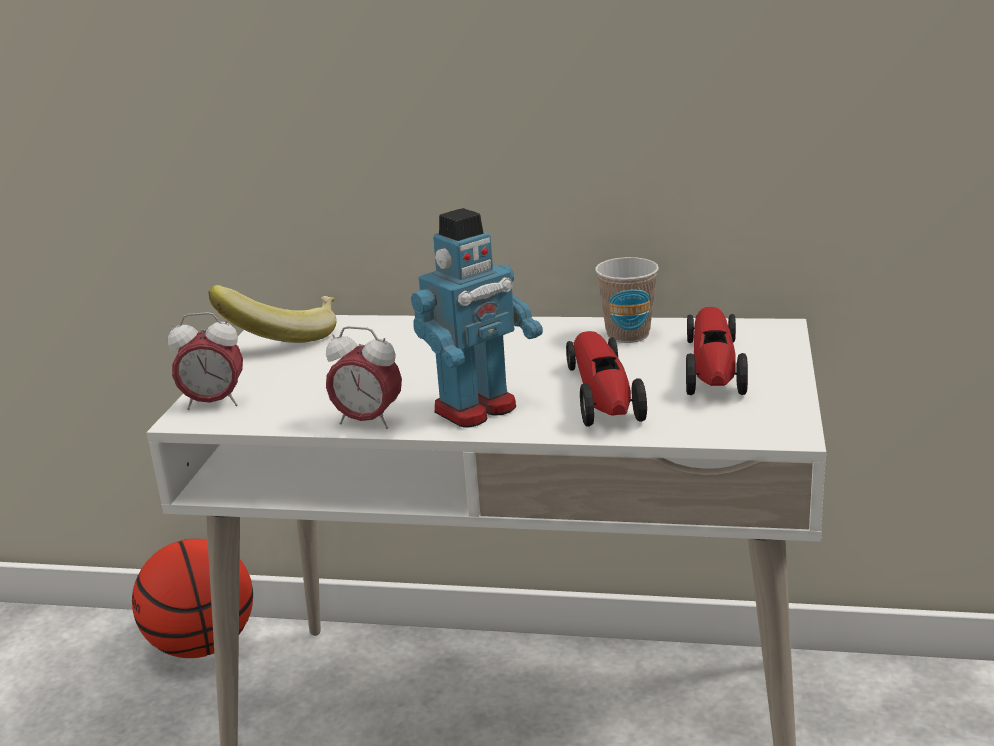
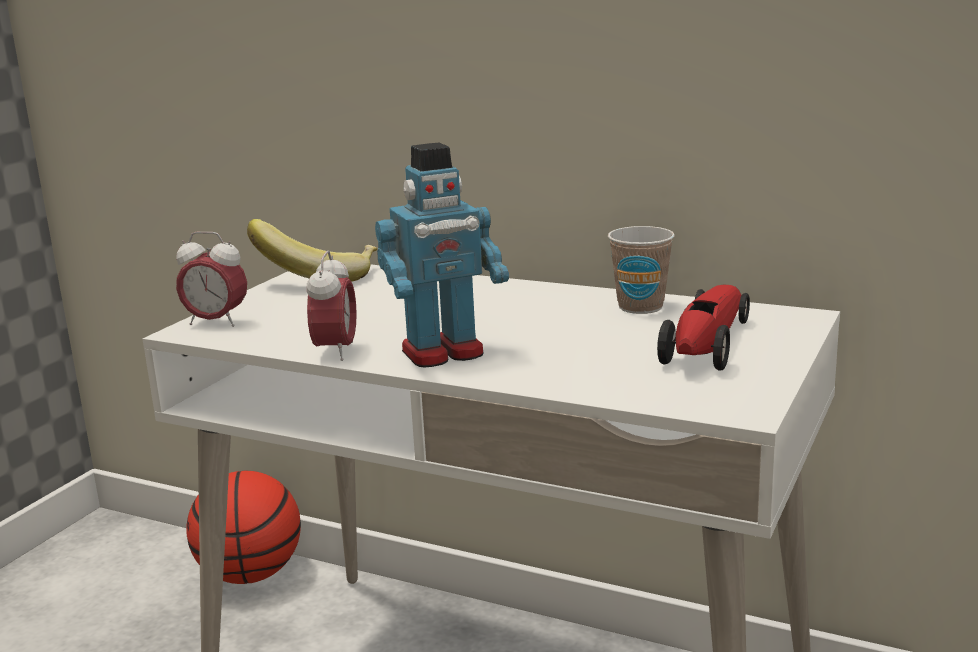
camera: 15 degrees right, 5 degrees down
(368, 421) = (336, 351): alarm clock -> alarm clock turned 120 degrees counterclockwise
(603, 395) = (575, 355): toy car -> none

